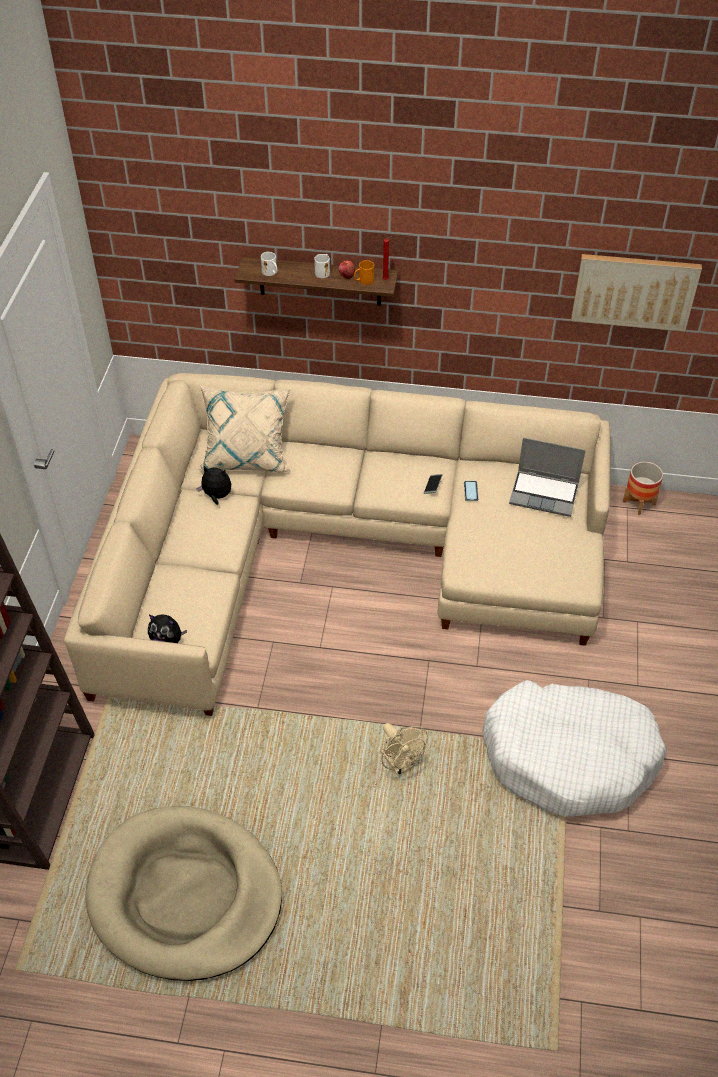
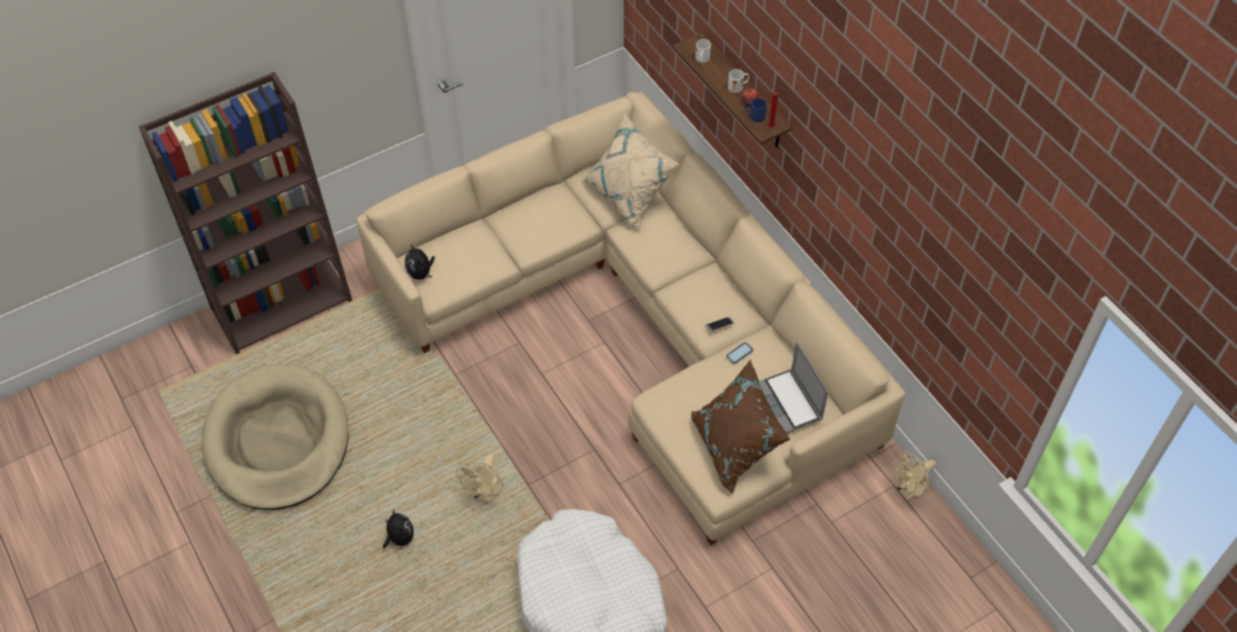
camera: 50 degrees right, 5 degrees up
(217, 496) = (574, 206): plush toy -> plush toy (400, 538)
(363, 281) = (754, 116): orange mug -> blue mug
(552, 550) = (735, 447): none -> brown pillow
(634, 291) = (943, 288): picture -> none
(639, 503) = (908, 491): planter -> beige fan

